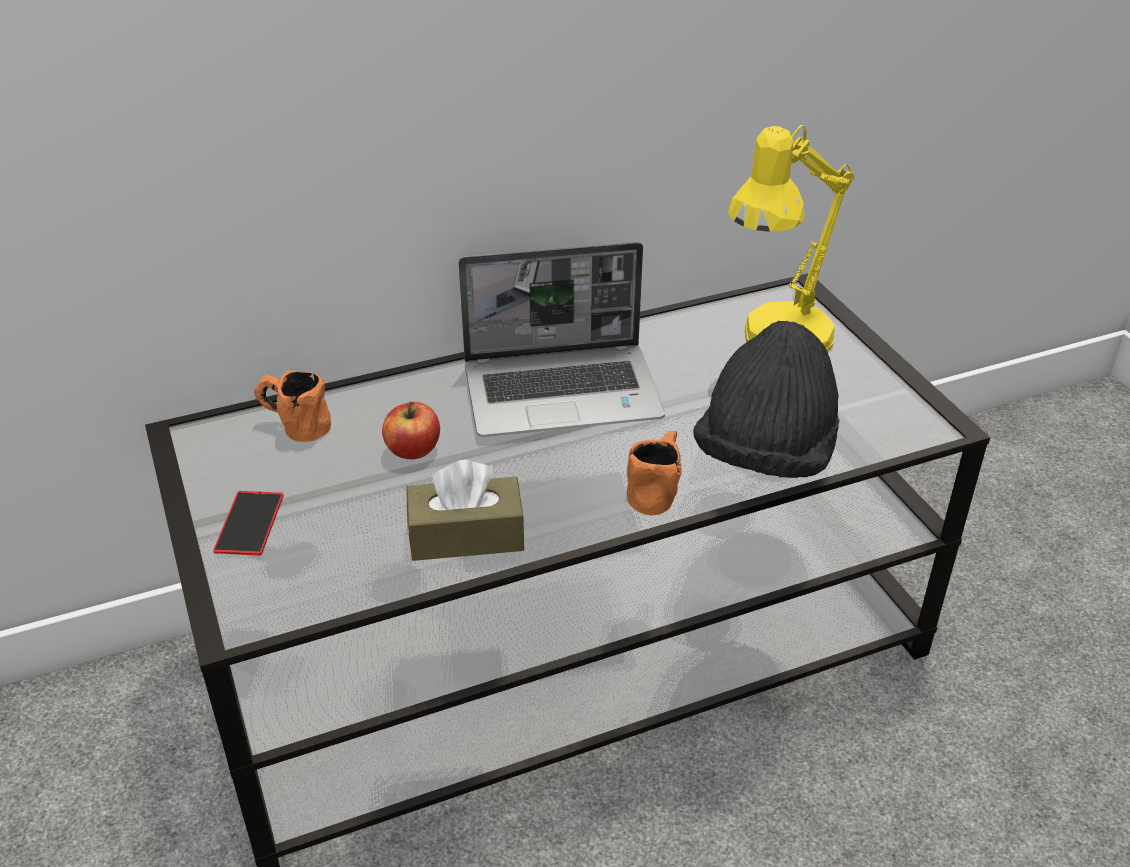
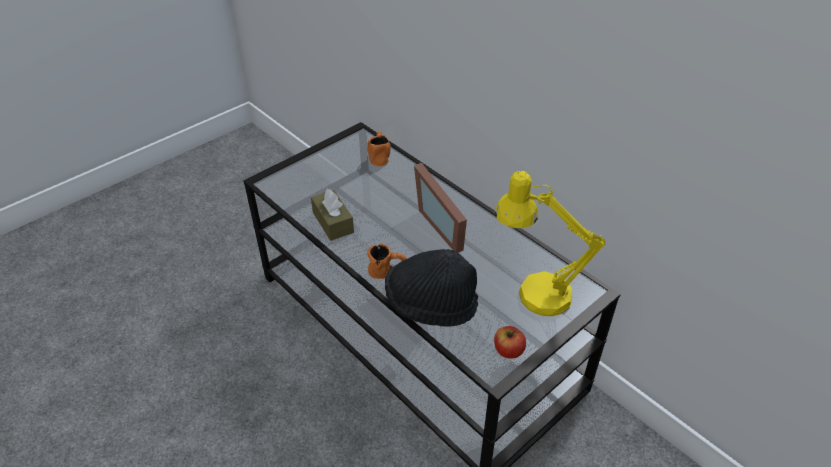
camera: 70 degrees right, 5 degrees up
(249, 523) = (316, 165): phone -> none
(413, 450) = (380, 192): apple -> apple (508, 350)
(564, 392) = (445, 224): laptop -> picture frame

